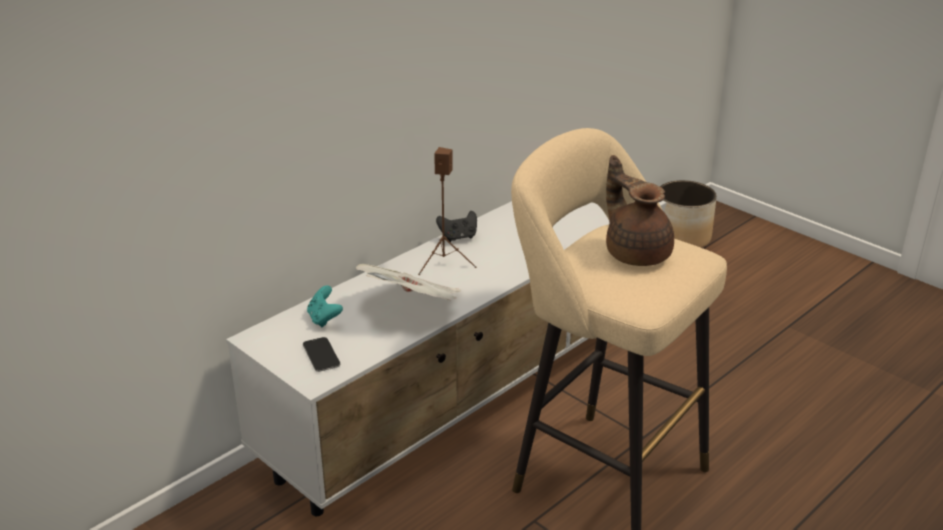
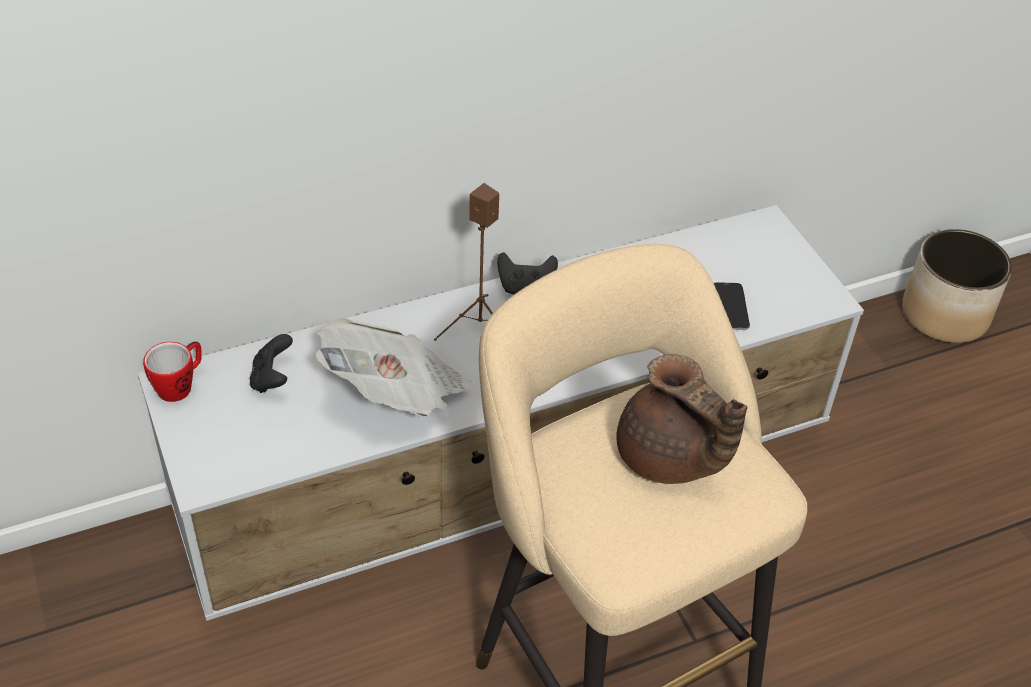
camera: 20 degrees right, 15 degrees up
(262, 337) = (180, 385): none -> mug
(321, 355) = (234, 441): phone -> phone (729, 307)
(324, 319) = (272, 379): turquoise game controller -> black game controller
(636, 252) = (669, 458): brown teapot -> brown teapot turned 150 degrees clockwise

